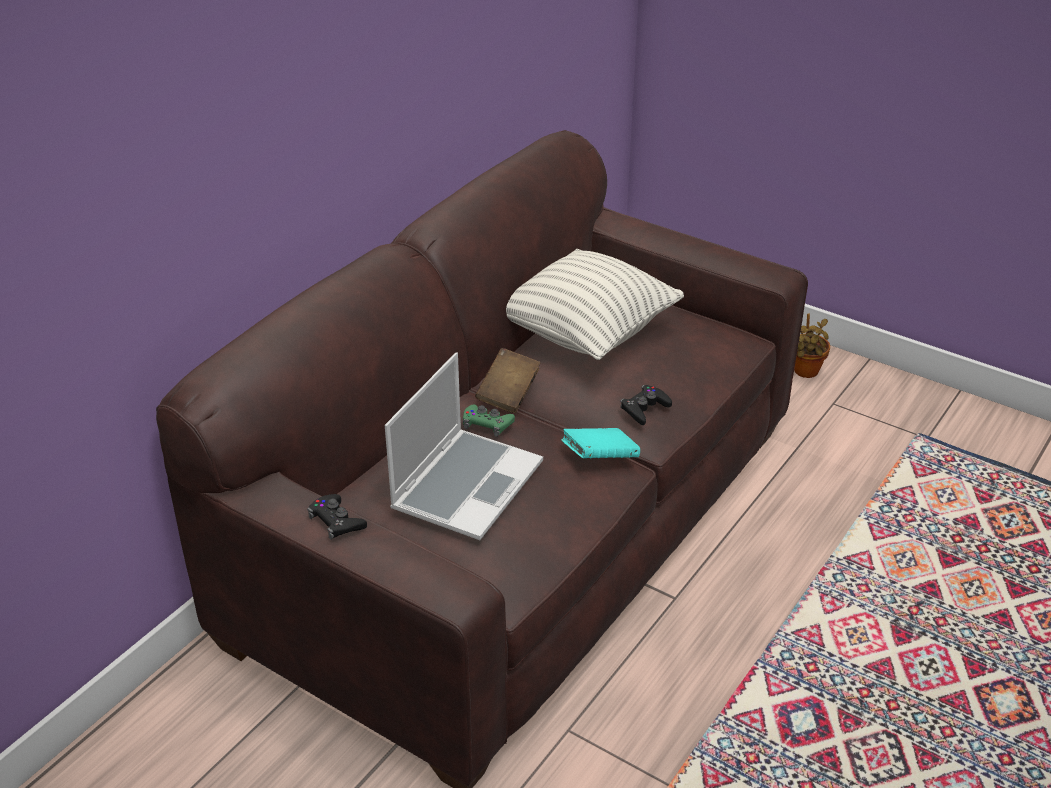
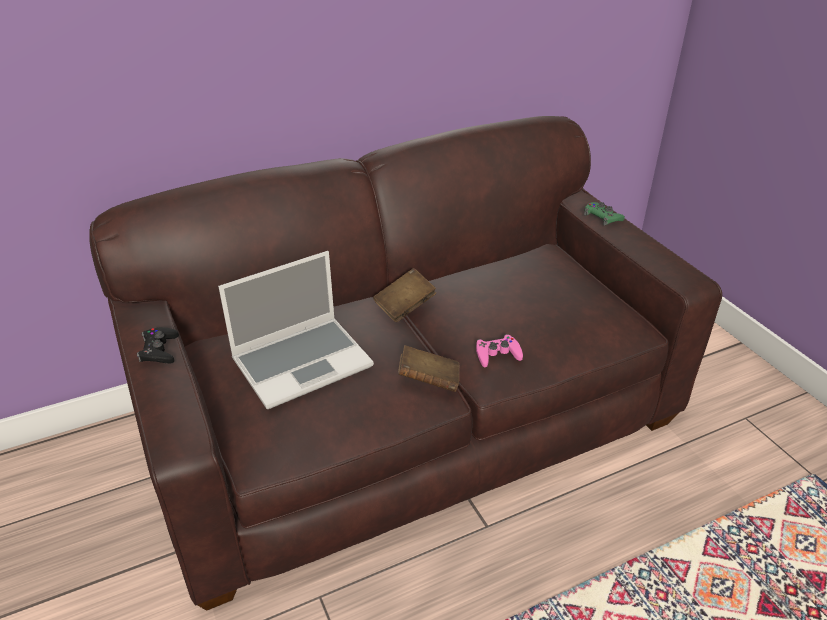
camera: 30 degrees right, 0 degrees up
(487, 424) = (363, 322): green game controller -> green game controller (602, 217)
(586, 334) = (501, 281): pillow -> none
(600, 458) = (429, 381): turquoise book -> brown book
(644, 409) = (497, 354): black game controller -> pink game controller
(805, 372) = (736, 383): potted plant -> none

